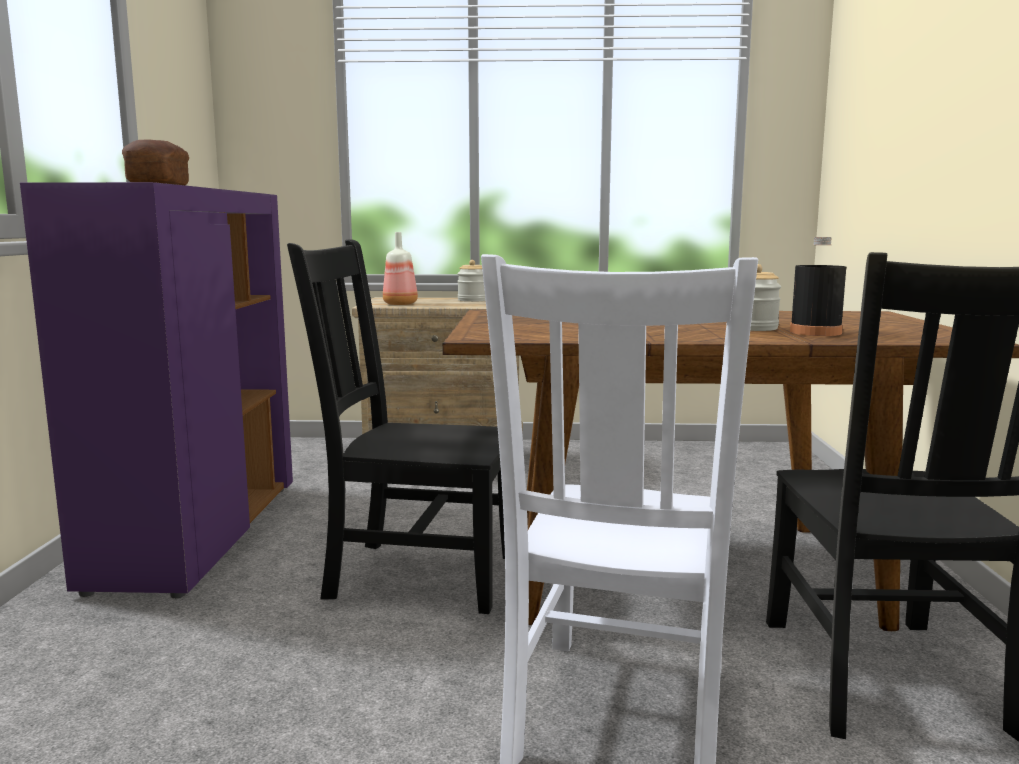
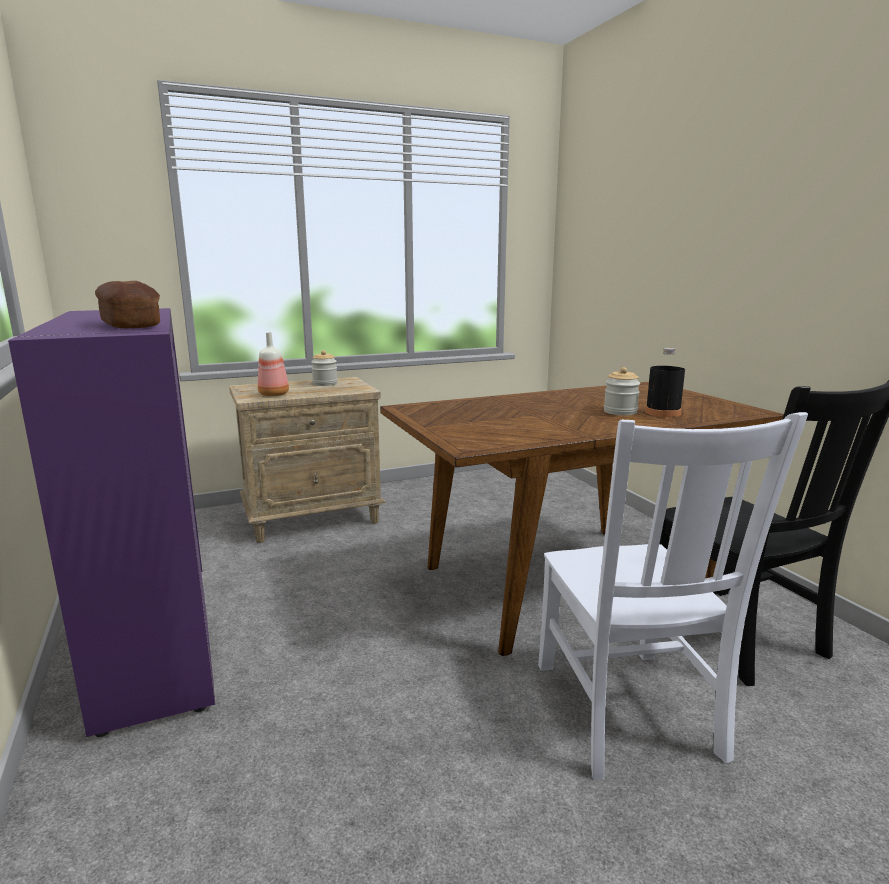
camera: 25 degrees left, 5 degrees up
(416, 574) = (387, 632): black chair -> none

